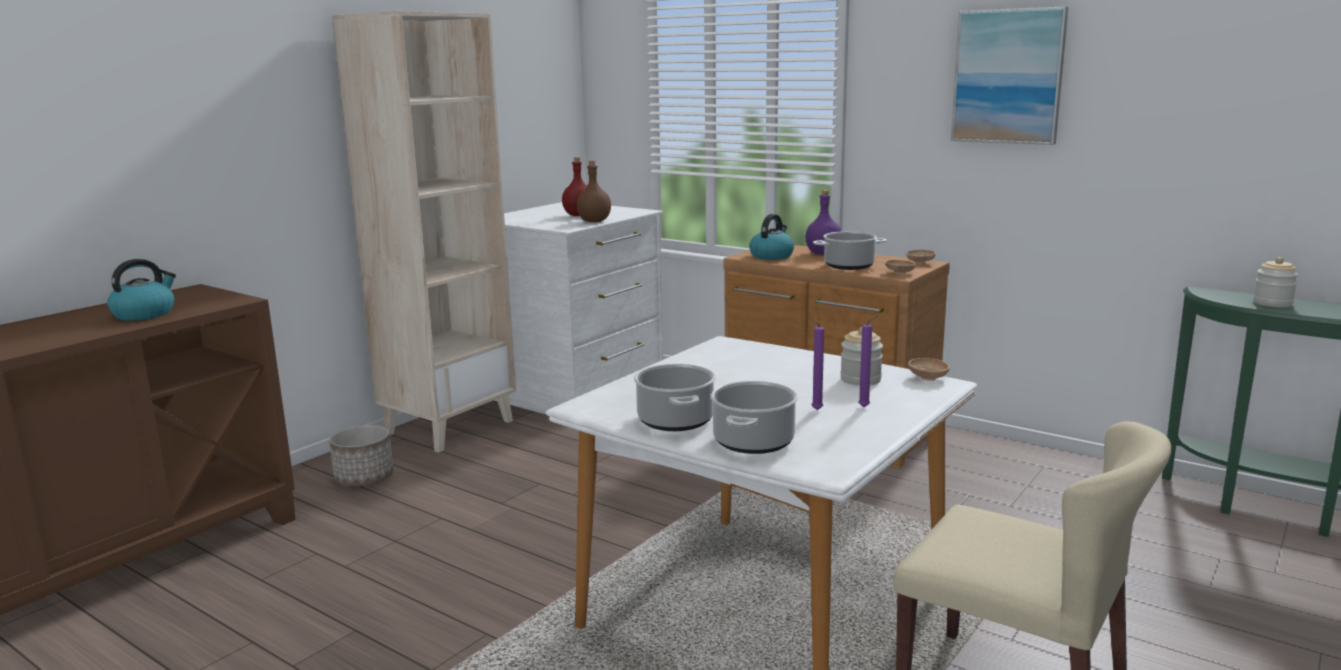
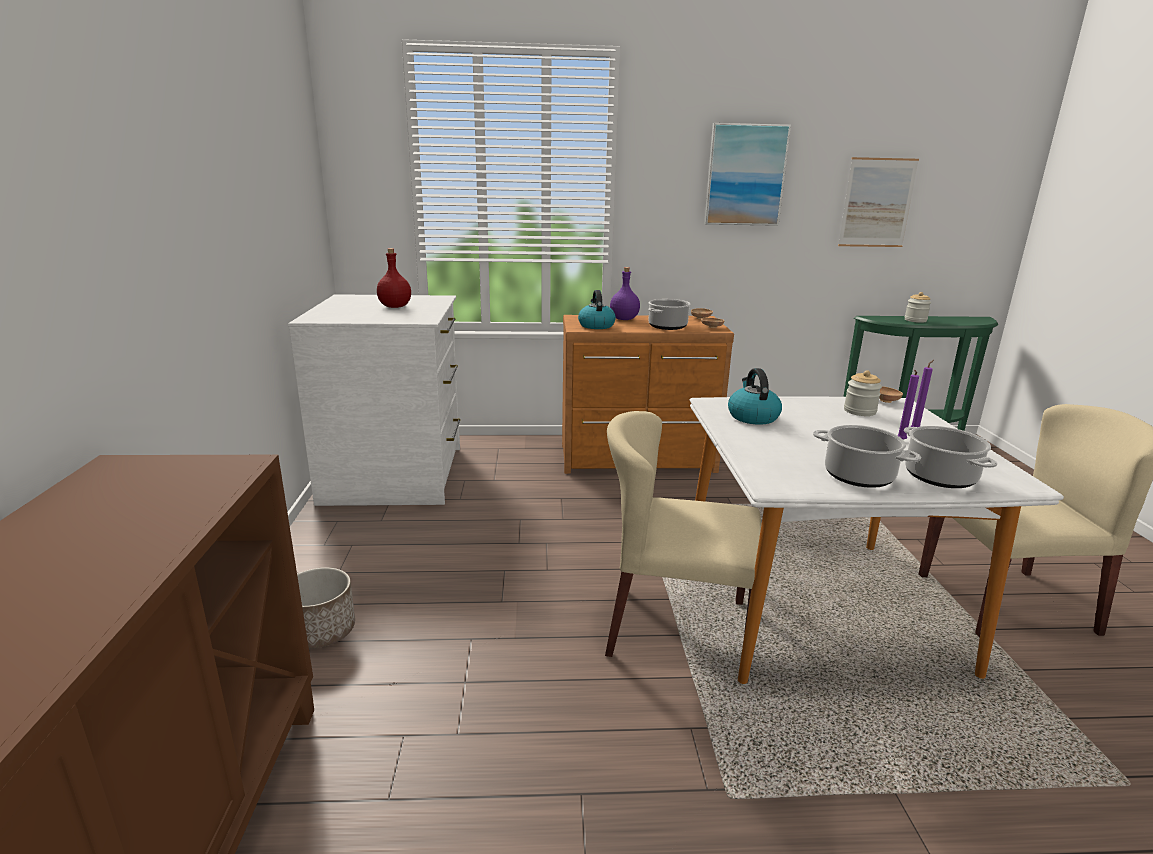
camera: 40 degrees left, 5 degrees up
(145, 314) = (138, 519): kettle -> kettle (752, 416)
(449, 427) = (328, 545): beige bookcase -> none
(594, 221) = (428, 311): brown bottle -> none
(600, 571) = (676, 627): none -> beige chair
(1220, 114) = (877, 203): none -> picture

